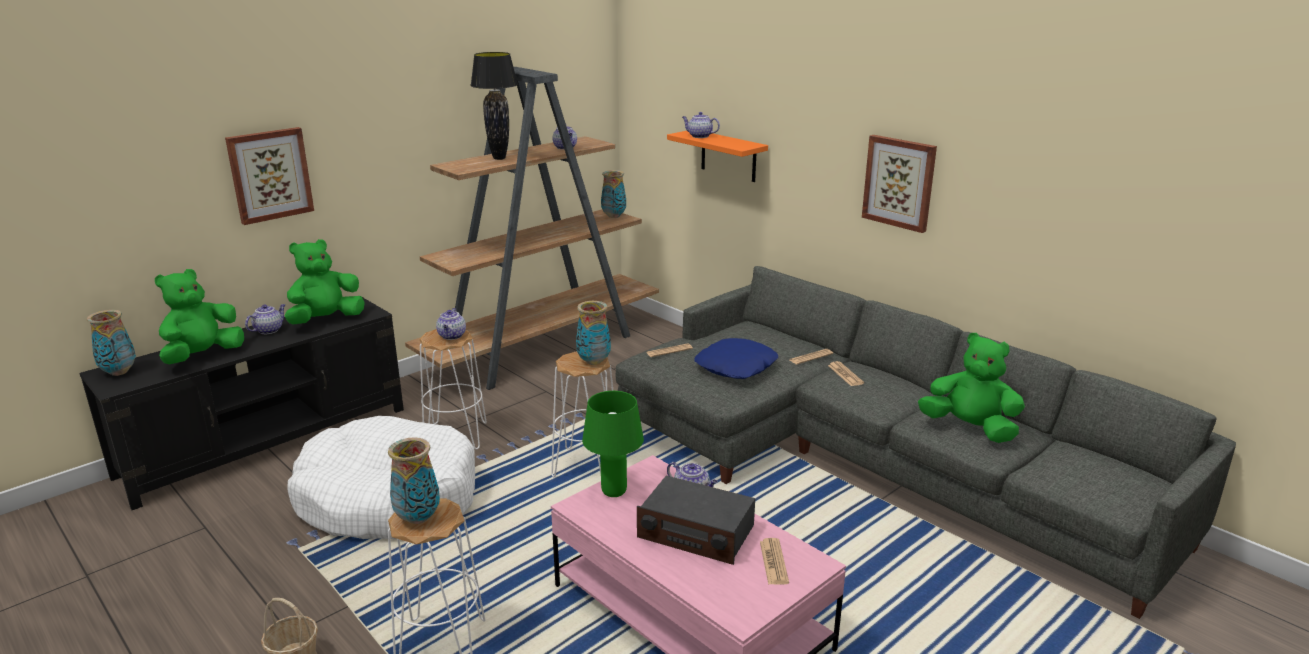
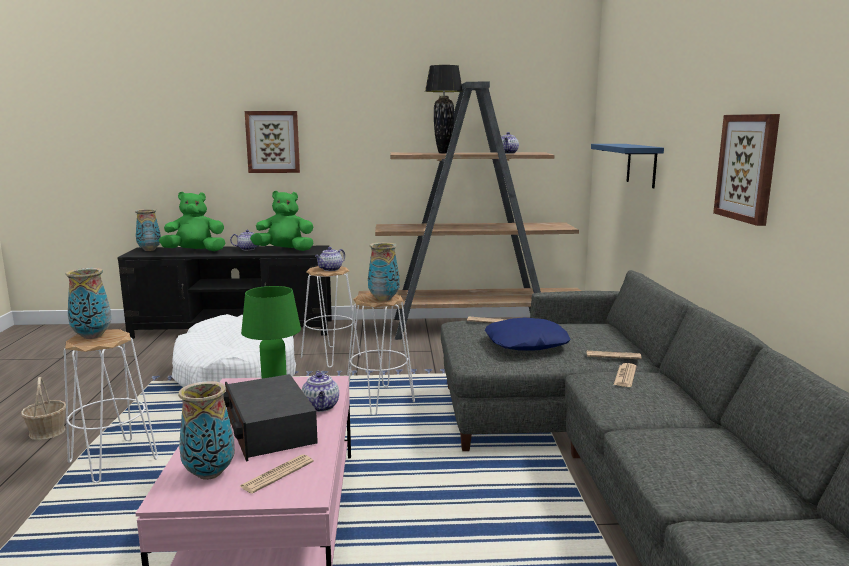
camera: 40 degrees right, 10 degrees down
(614, 216) = (559, 226): vase -> vase (209, 474)
(699, 136) = (615, 144): teapot -> none
(728, 156) = (641, 165): orange shelf -> blue shelf
(970, 428) = (691, 458): green plush toy -> none

